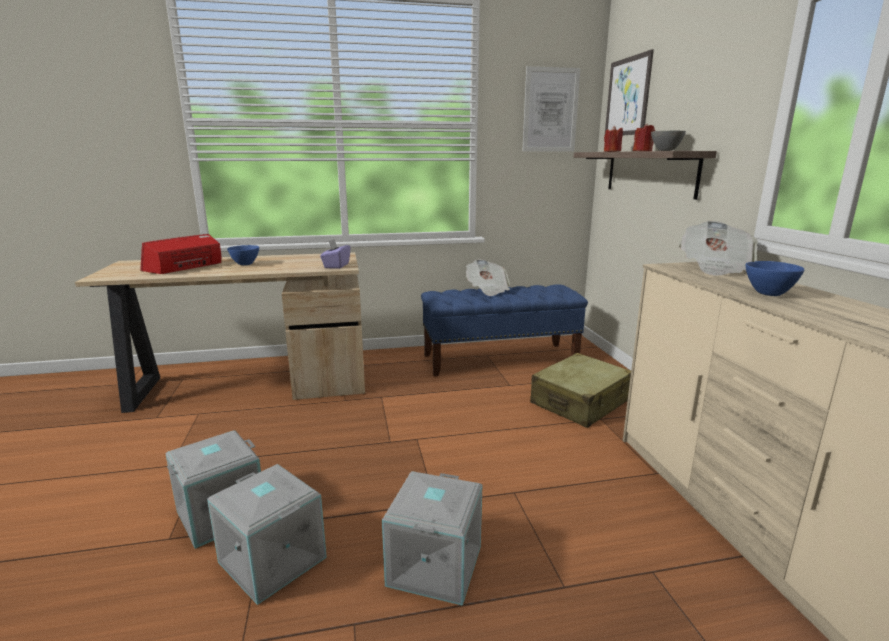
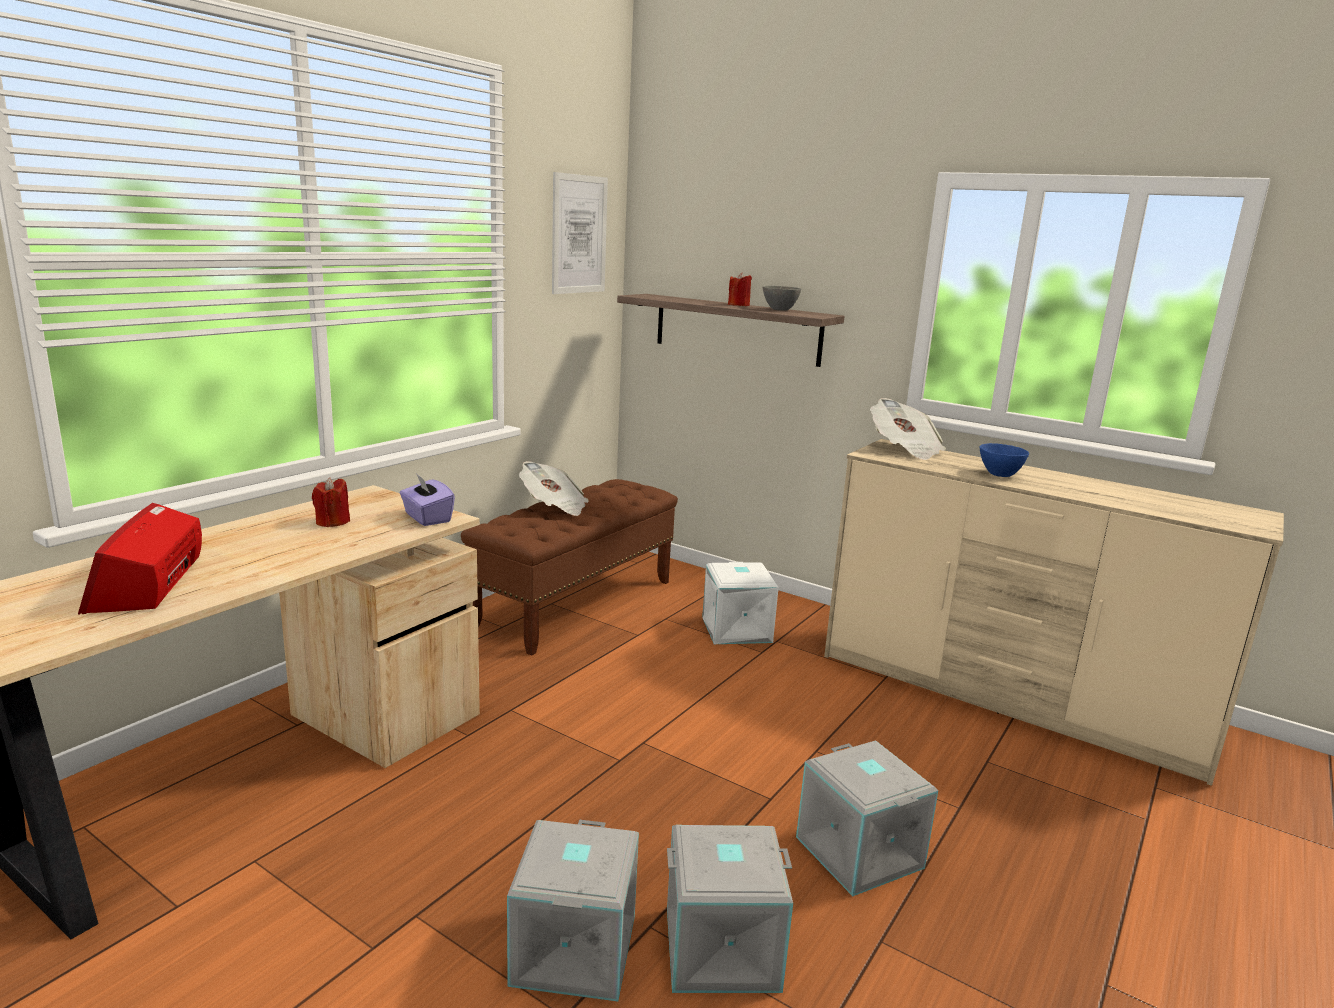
camera: 45 degrees left, 0 degrees up
(245, 264) = (258, 549): blue bowl -> none
(500, 359) = (576, 603): blue bench -> brown bench
(580, 402) = (735, 629): beige suitcase -> white storage box
(612, 151) = (688, 301): red candle -> red candle (332, 522)
(627, 96) = (683, 227): picture -> none

